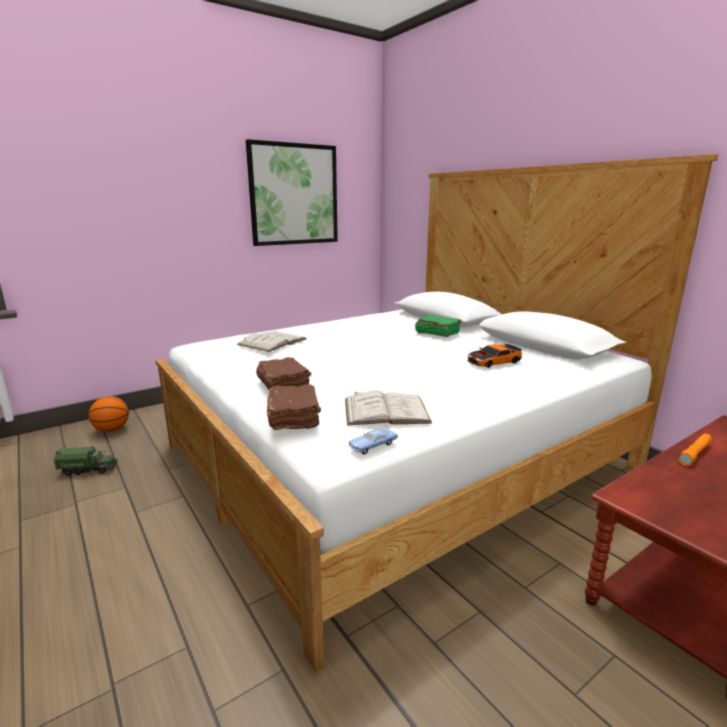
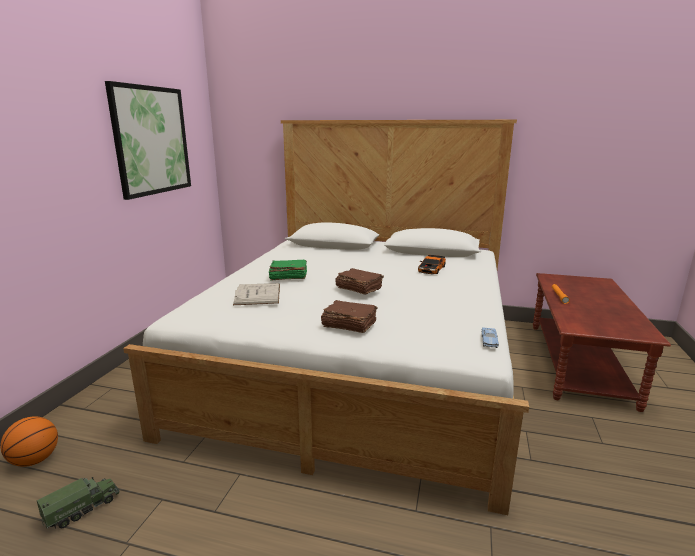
camera: 40 degrees left, 0 degrees up
(294, 418) = (414, 343): brown book -> brown book (358, 288)
(386, 410) = (450, 318): white book -> none
(437, 333) = (355, 257): green book -> green book (288, 277)

